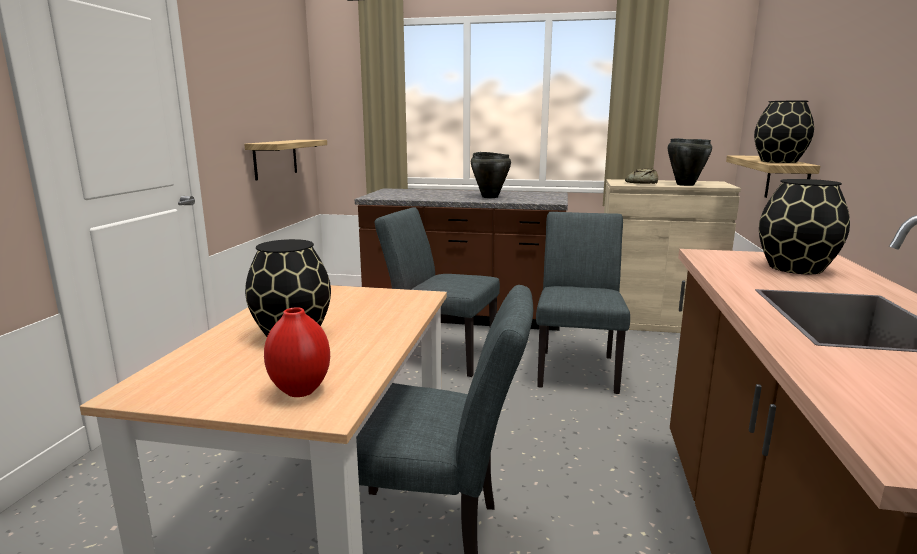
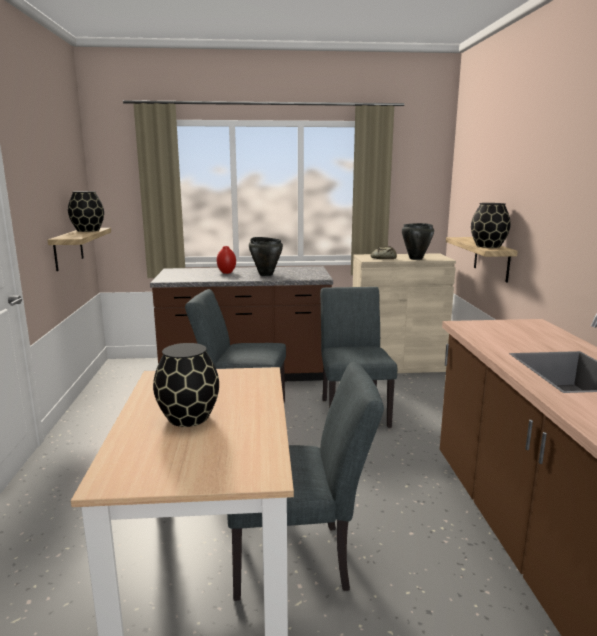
camera: 15 degrees left, 0 degrees up
(300, 390) = (235, 463): red vase -> red vase (226, 272)
(796, 268) = (524, 333): black vase -> black vase (88, 230)

